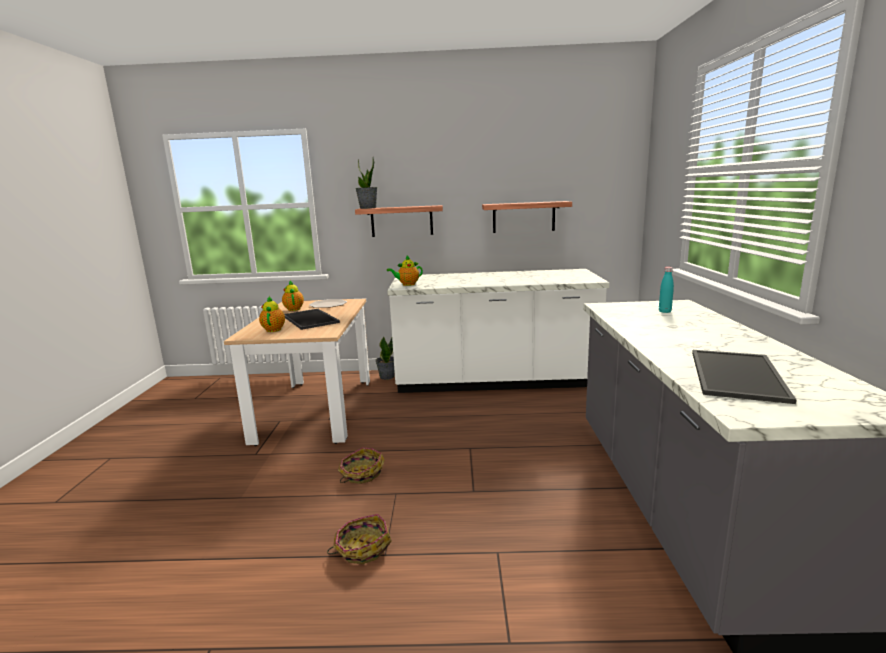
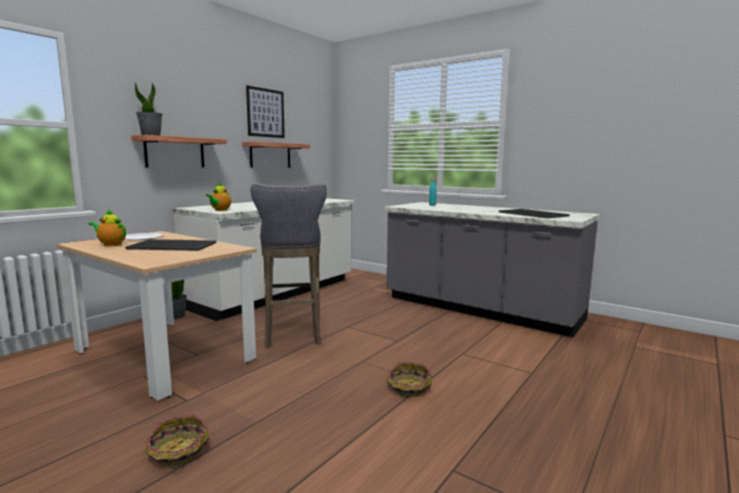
camera: 55 degrees left, 5 degrees down
(274, 329) = (165, 255): teapot -> none
(361, 474) = (315, 365): basket -> basket (178, 451)
(415, 432) = (293, 333): none -> grey stool
(518, 166) = (265, 113): none -> picture

